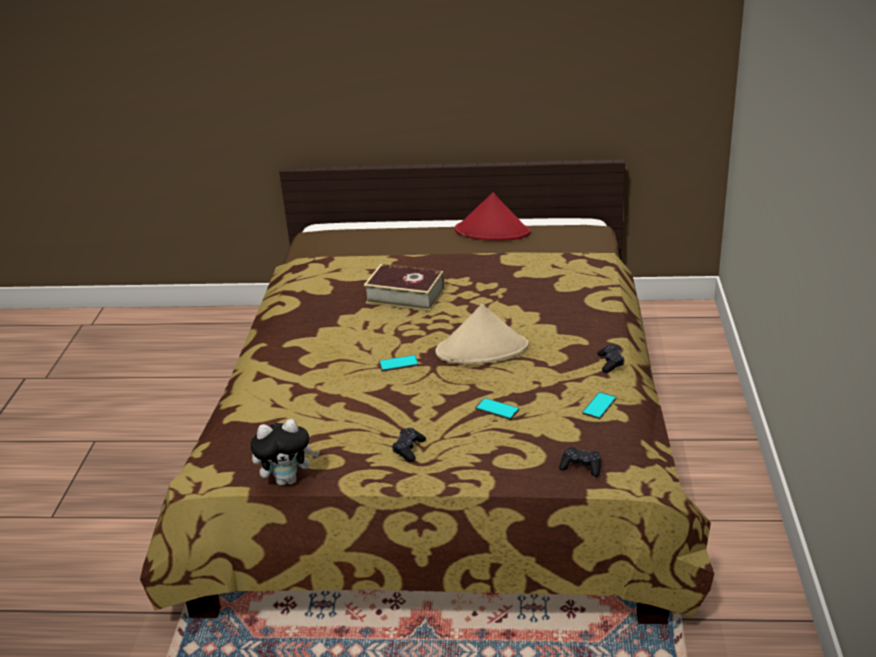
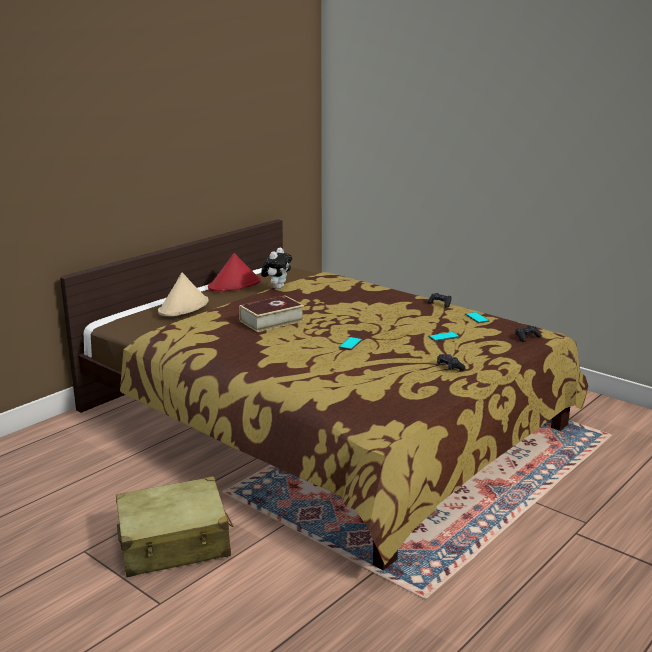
camera: 55 degrees left, 10 degrees down
(140, 476) = (174, 542): none -> beige suitcase
(288, 479) = (429, 406): plush toy -> plush toy (277, 287)
(482, 350) = (375, 322): beige hat -> beige hat (184, 307)

